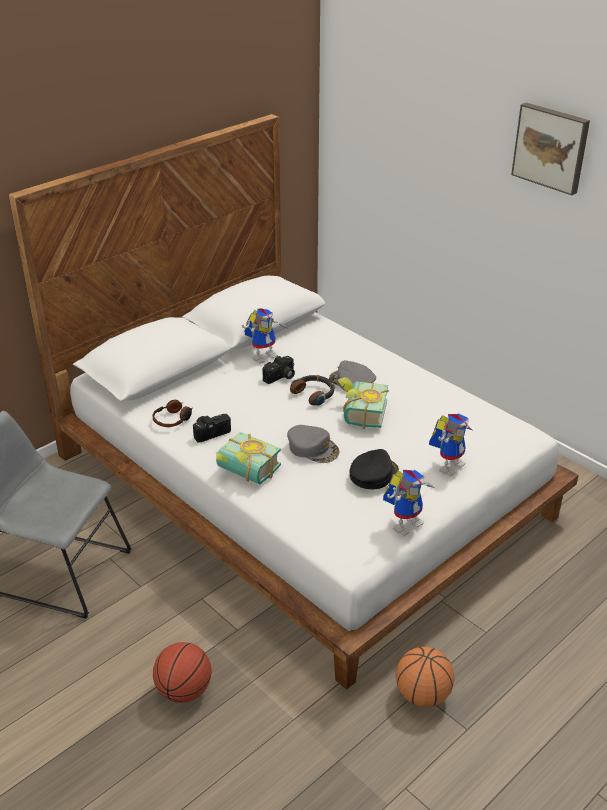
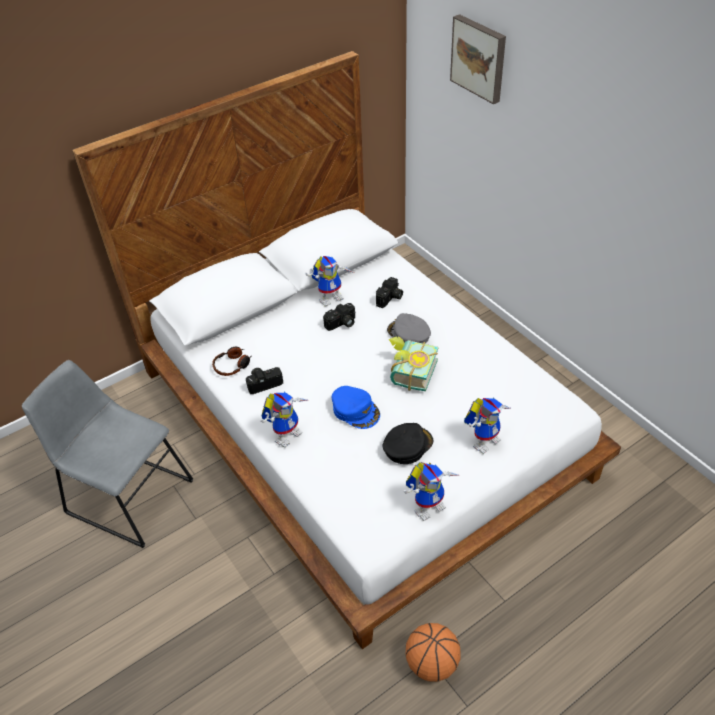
camera: 10 degrees right, 10 degrees up
(184, 690) = (216, 633): basketball -> none
(245, 473) = (287, 433): book -> toy robot
(313, 448) = (356, 410): grey cap -> blue cap
(314, 393) = (369, 345): headphones -> none
(326, 353) = (390, 299): none -> camera
(551, 147) = (625, 115): picture -> picture (479, 58)

